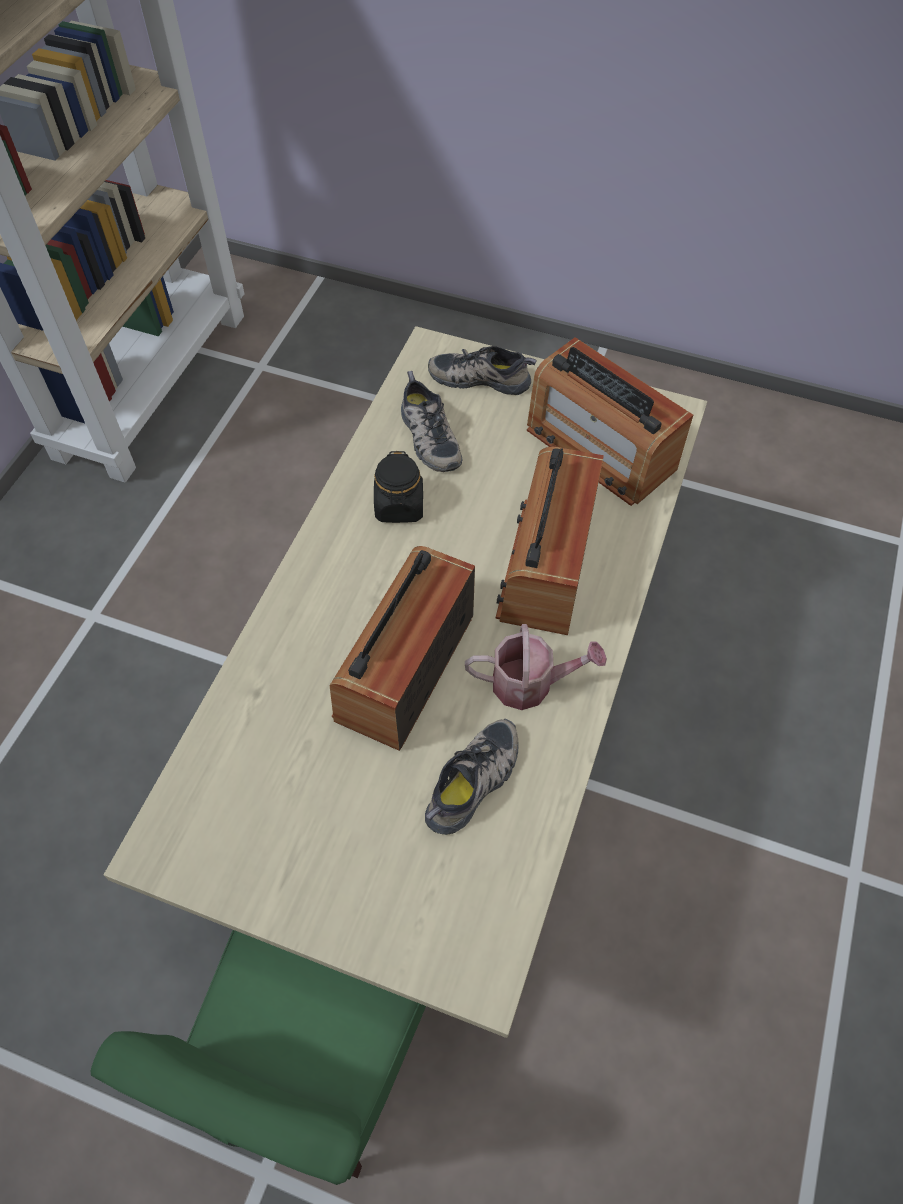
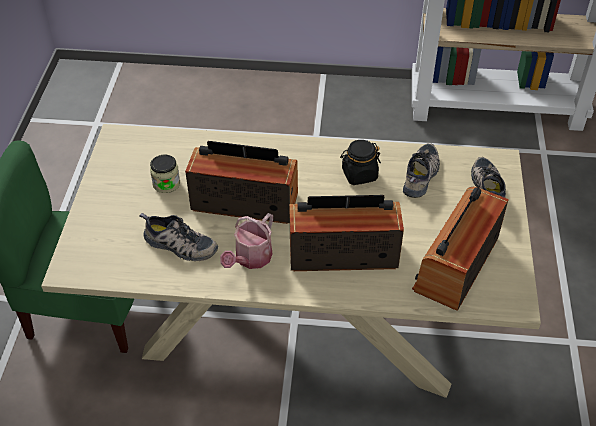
camera: 75 degrees right, 10 degrees down
(320, 780) = (166, 184): none -> jar
(427, 436) = (422, 175): shoe -> shoe turned 150 degrees clockwise
(530, 683) = (250, 259): watering can -> watering can turned 45 degrees clockwise

